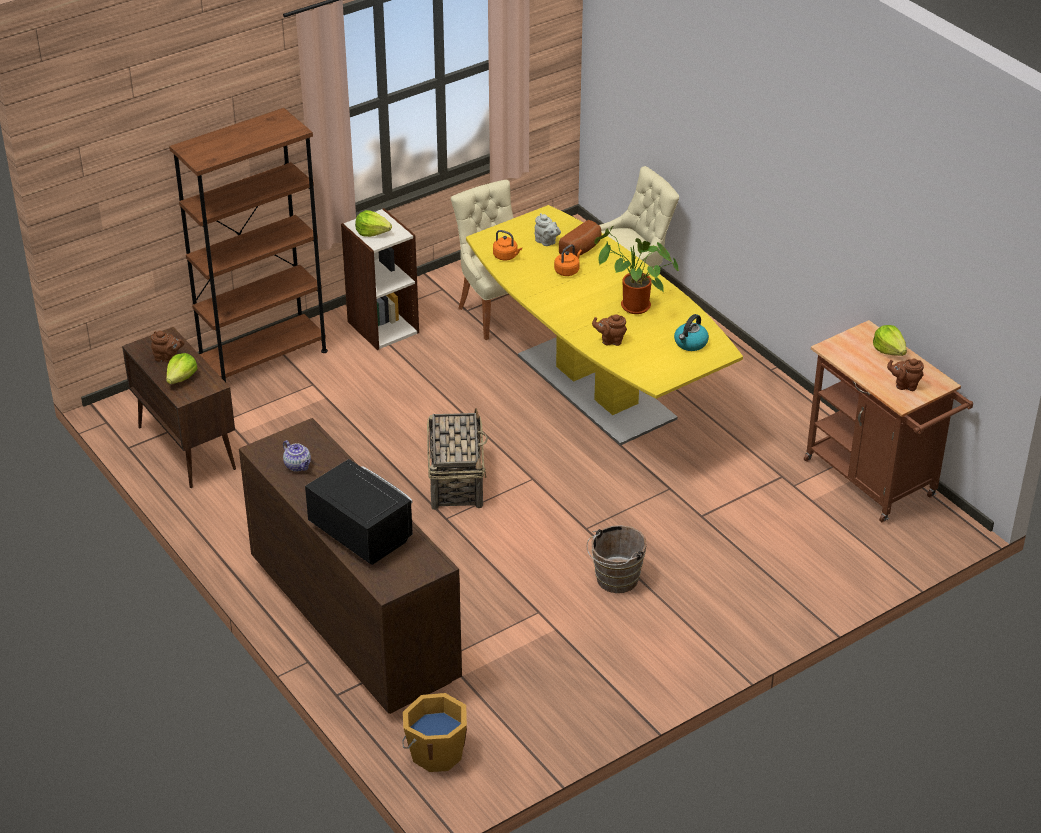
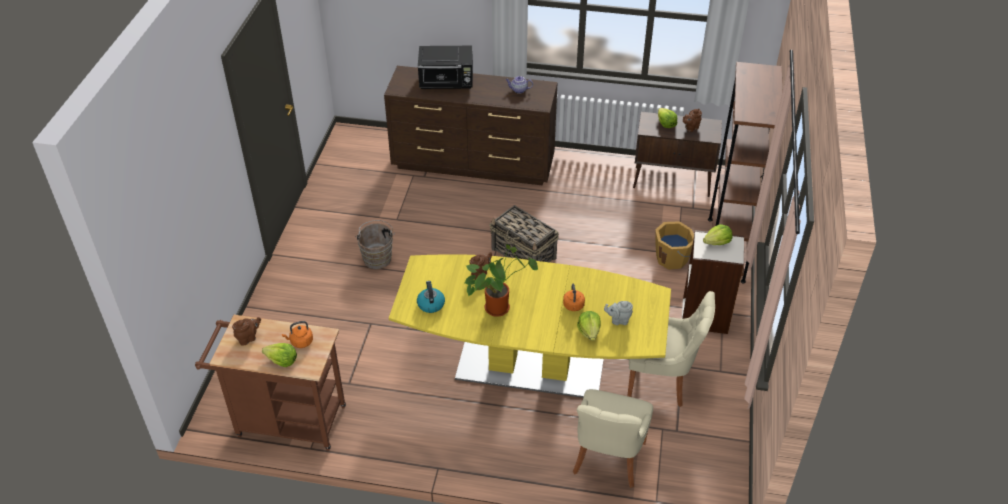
camera: 135 degrees right, 5 degrees up
(435, 752) = (369, 142): orange bucket -> orange bucket (672, 258)
(506, 256) = (624, 290): orange kettle -> orange kettle (300, 342)
(582, 249) = (589, 331): bread -> lettuce

